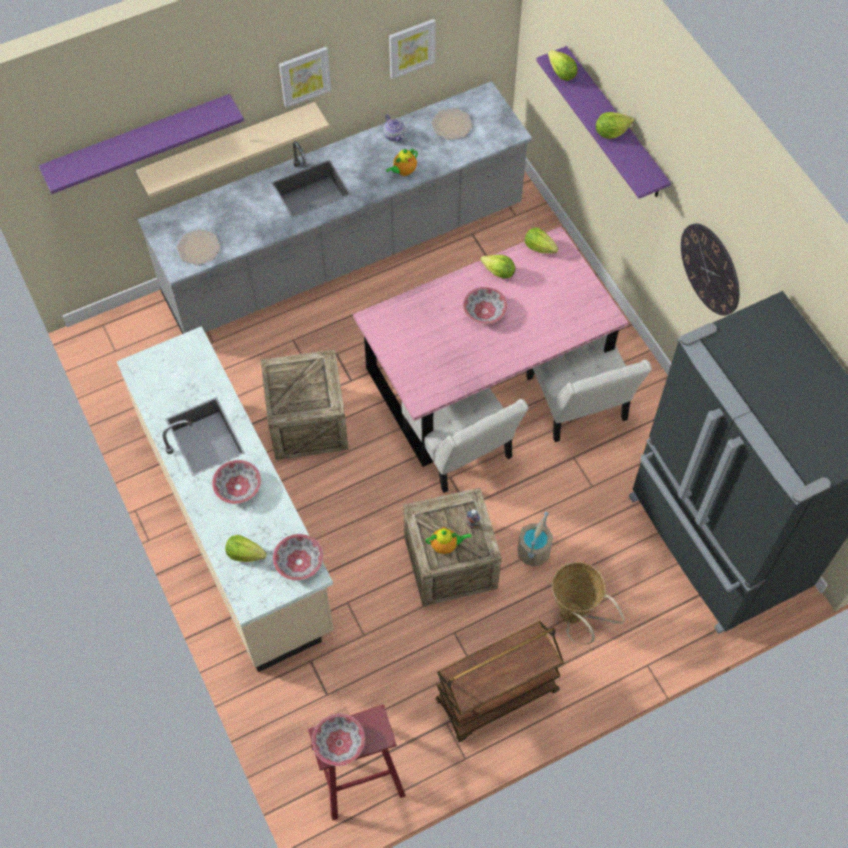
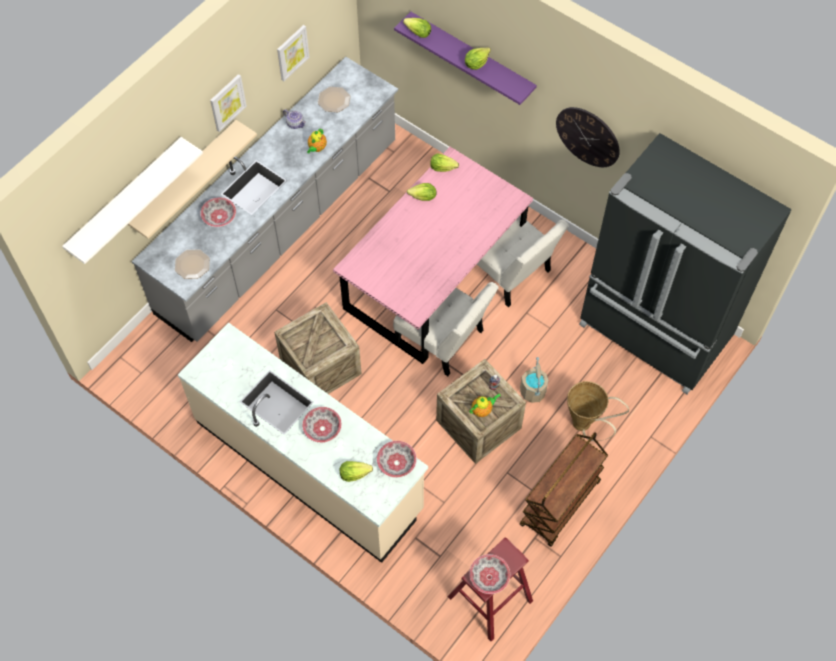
camera: 25 degrees left, 0 degrees up
(139, 141) = (126, 198): purple shelf -> white shelf
(485, 311) = (428, 229): bowl -> bowl (219, 217)

